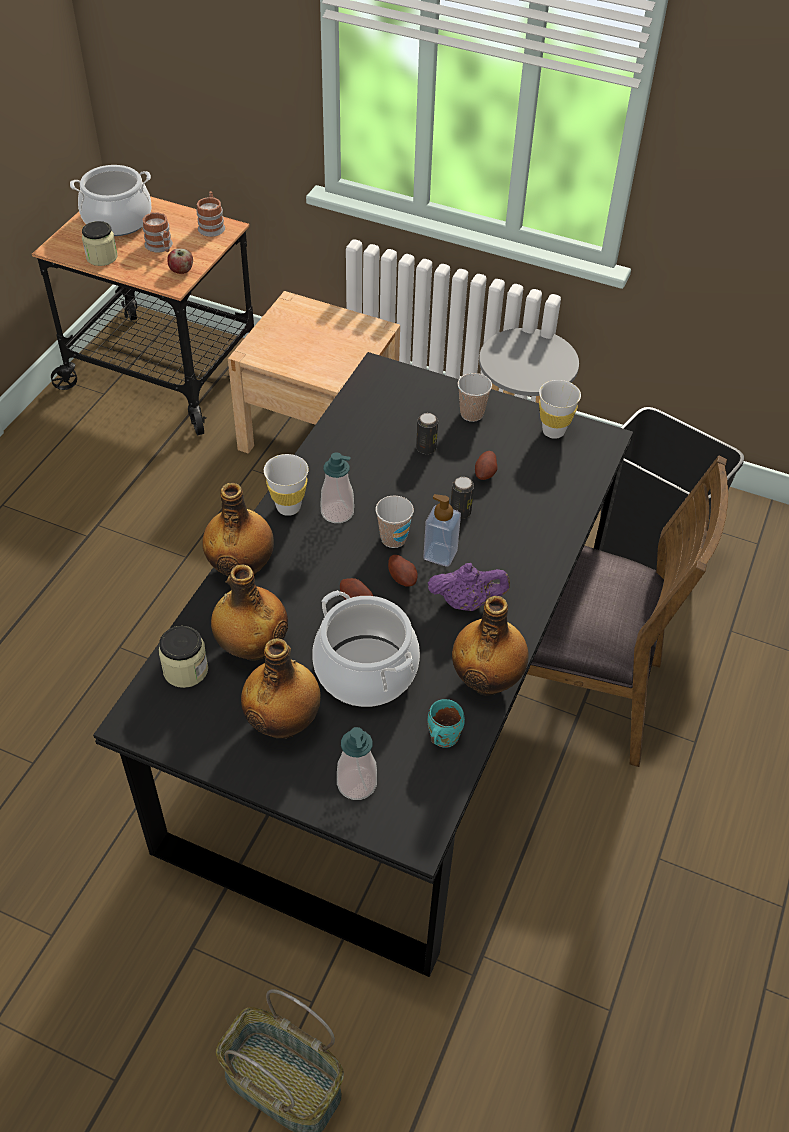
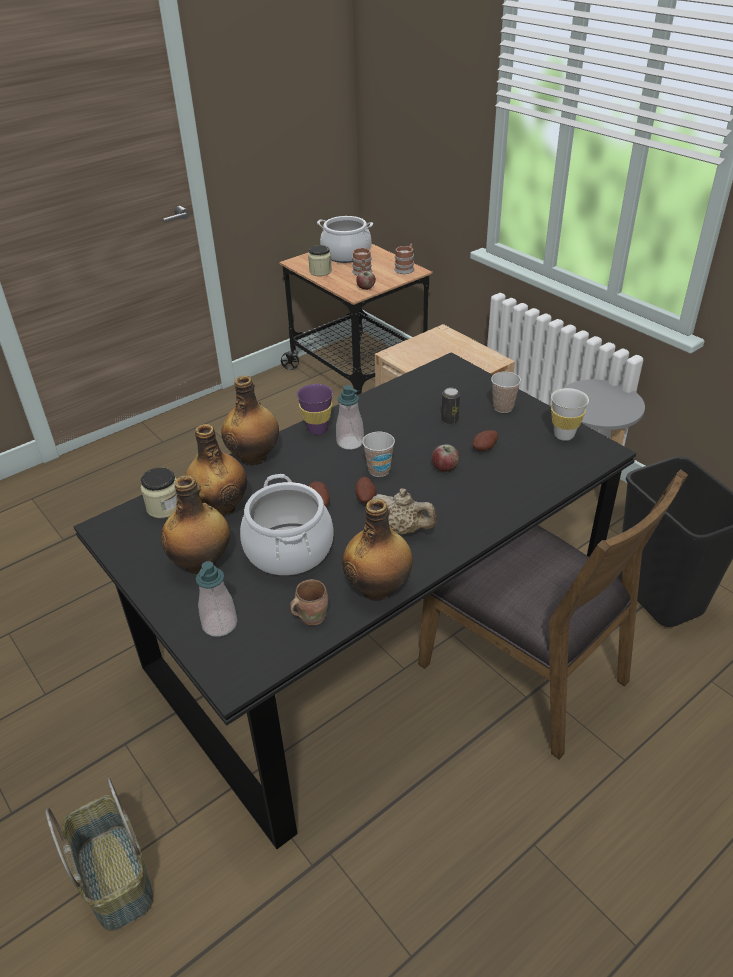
camera: 30 degrees right, 10 degrees down
(288, 507) = (317, 429): white cup -> purple cup
(440, 554) = (407, 491): soap dispenser -> none
(441, 737) = (310, 616): turquoise mug -> brown mug
(460, 512) = (445, 468): can -> apple
(466, 602) = (403, 529): purple teapot -> beige teapot

